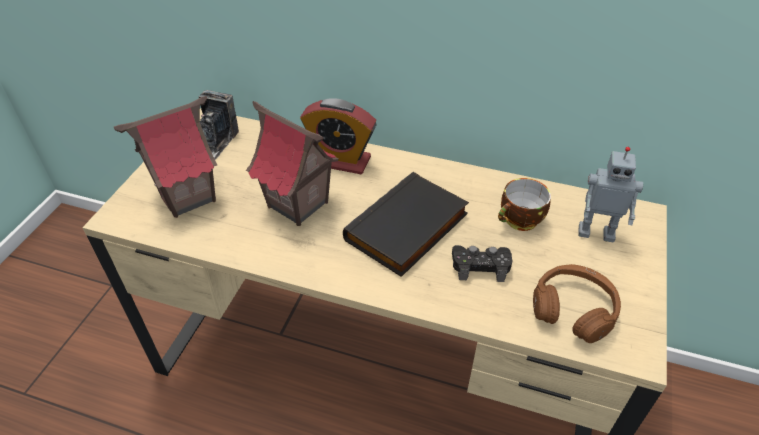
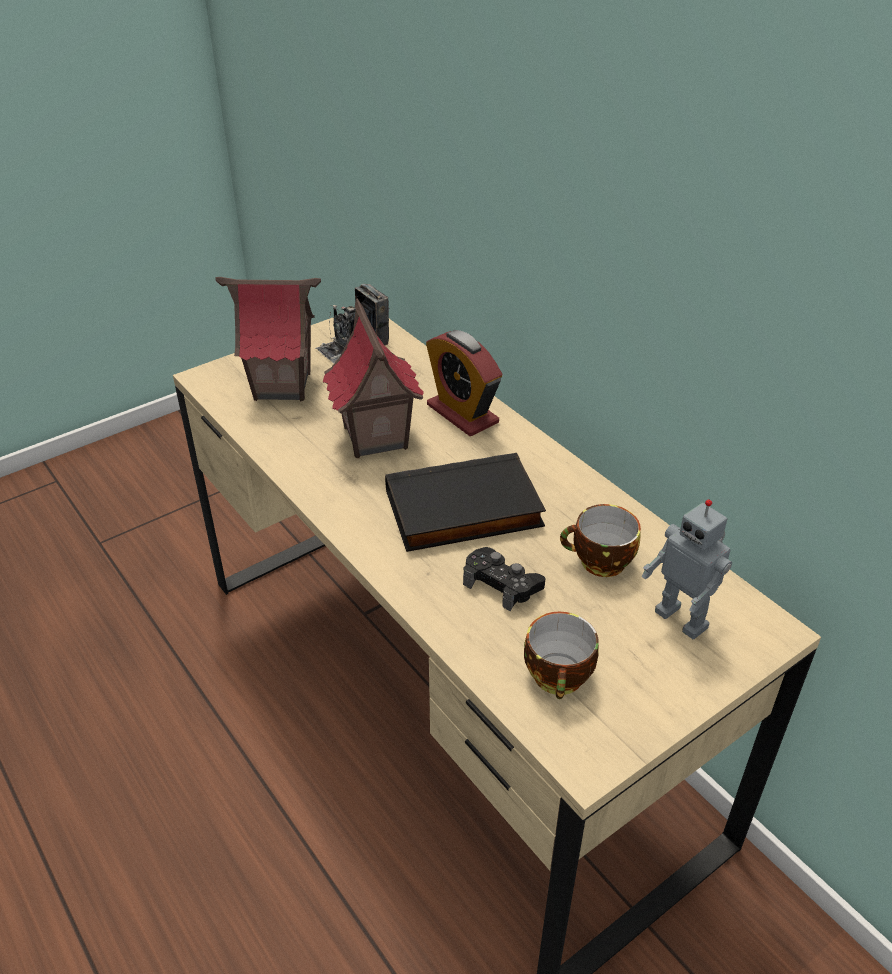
camera: 35 degrees right, 5 degrees down
(573, 309) = (560, 678): brown headphones -> cup

